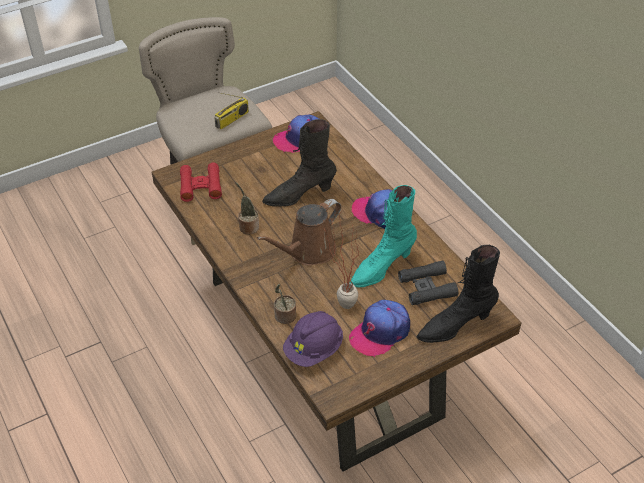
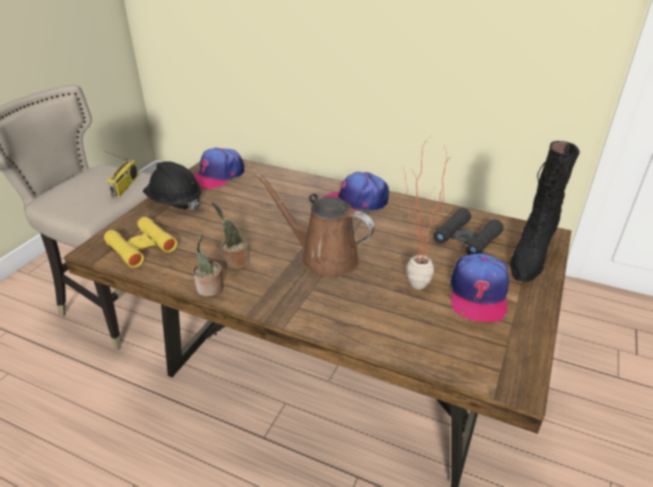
camera: 35 degrees left, 10 degrees down
(200, 186) = (141, 247): red binoculars -> yellow binoculars
(250, 154) = (174, 202): none -> black hard hat
(284, 317) = (368, 328): potted plant -> potted plant (210, 289)
(299, 195) = (261, 216): black boot -> none
(308, 252) = (324, 257): brown watering can -> brown watering can turned 105 degrees clockwise
(314, 350) = (438, 345): purple hard hat -> none
(381, 268) = (409, 241): turquoise boot -> none

